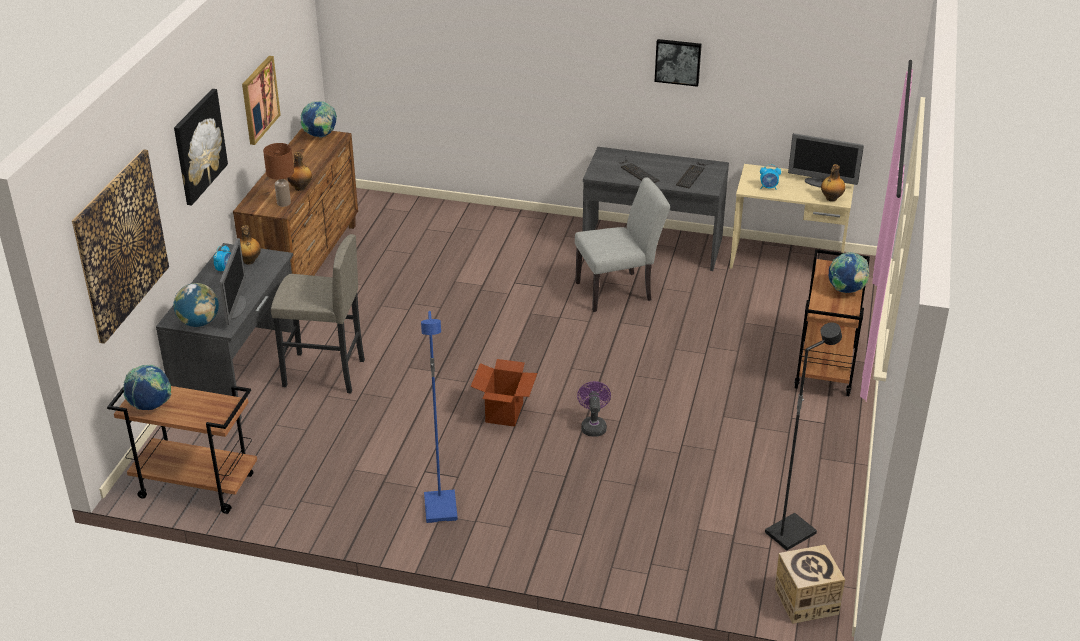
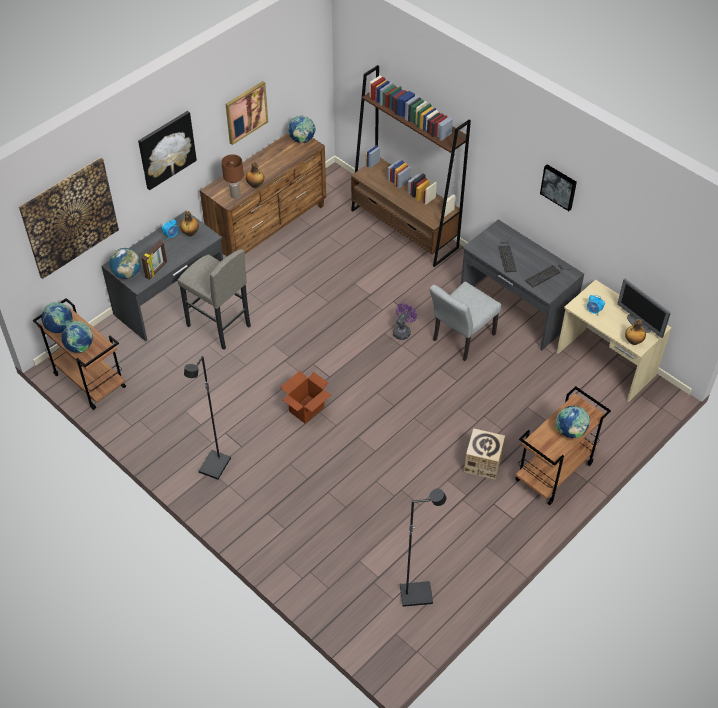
camera: 30 degrees right, 15 degrees up
(197, 415) = (80, 347): none -> globe
(236, 307) = (156, 270): monitor -> picture frame
(442, 508) = (215, 466): blue floor lamp -> black floor lamp
(468, 218) = (404, 229): none -> brown bookcase
(593, 426) = (355, 447): purple fan -> purple fan (403, 331)
(619, 290) = (460, 339): grey chair -> grey chair turned 120 degrees clockwise
(806, 601) = (384, 650): cardboard box -> cardboard box (483, 463)

